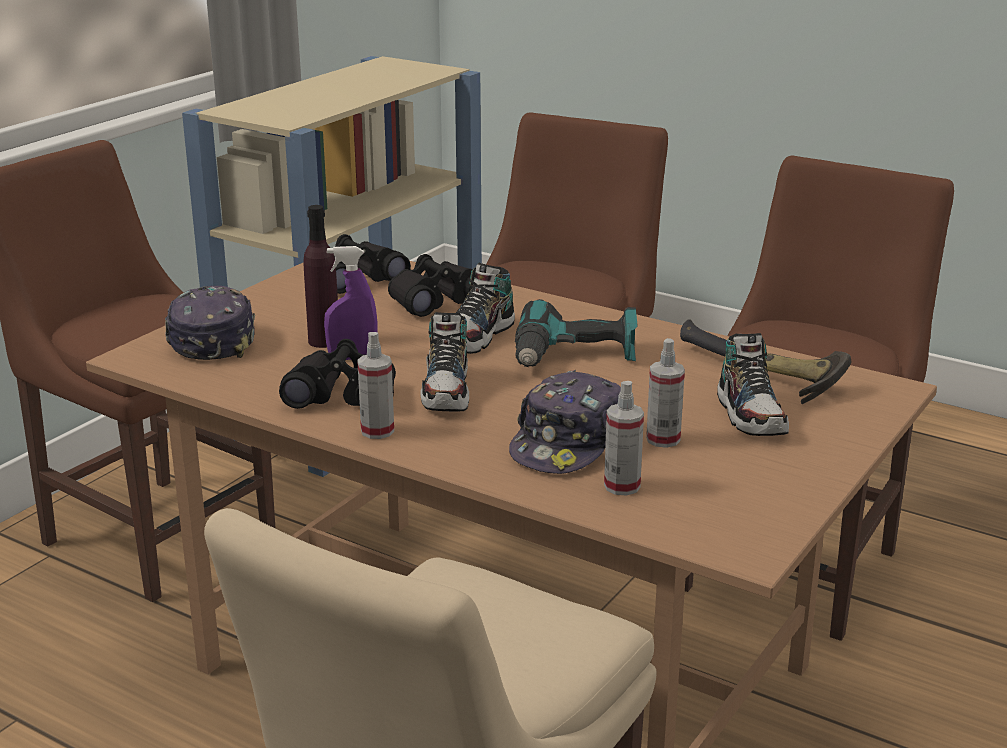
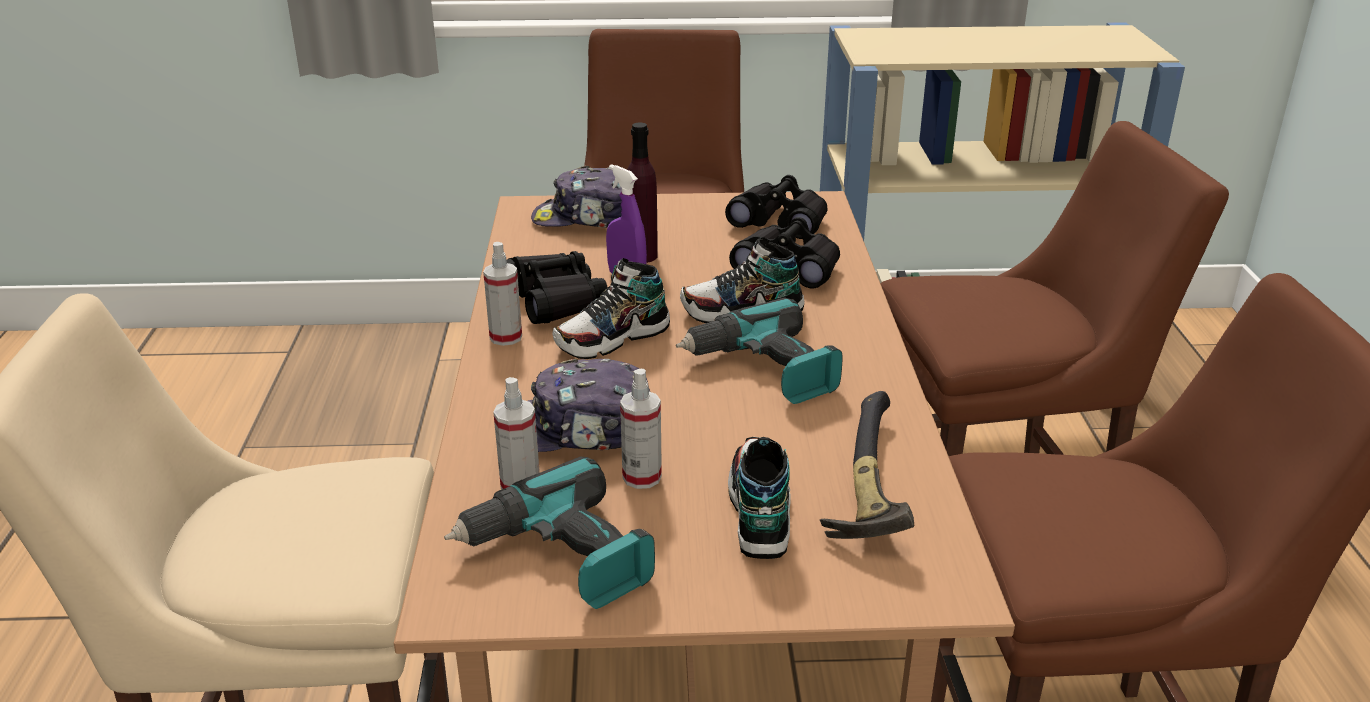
camera: 55 degrees right, 5 degrees up
(211, 339) = (588, 218): cap -> cap turned 135 degrees counterclockwise
(733, 496) = (560, 558): none -> power drill
(750, 415) = (758, 511): shoe -> shoe turned 135 degrees clockwise

